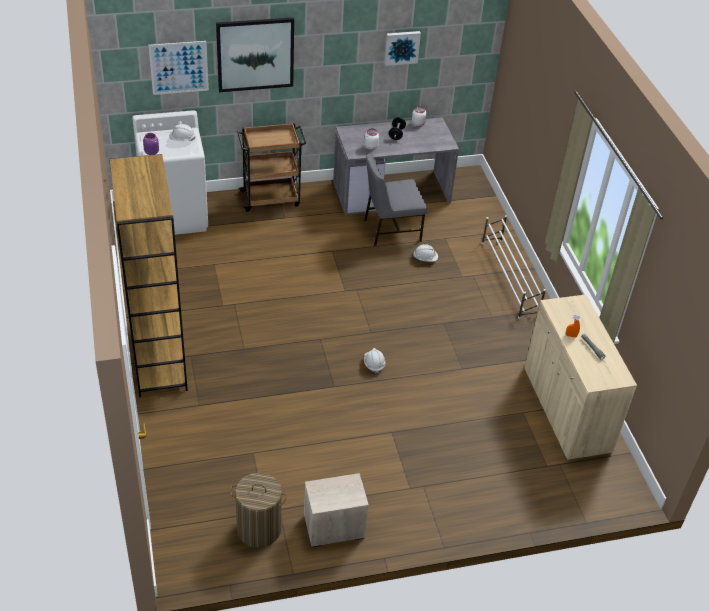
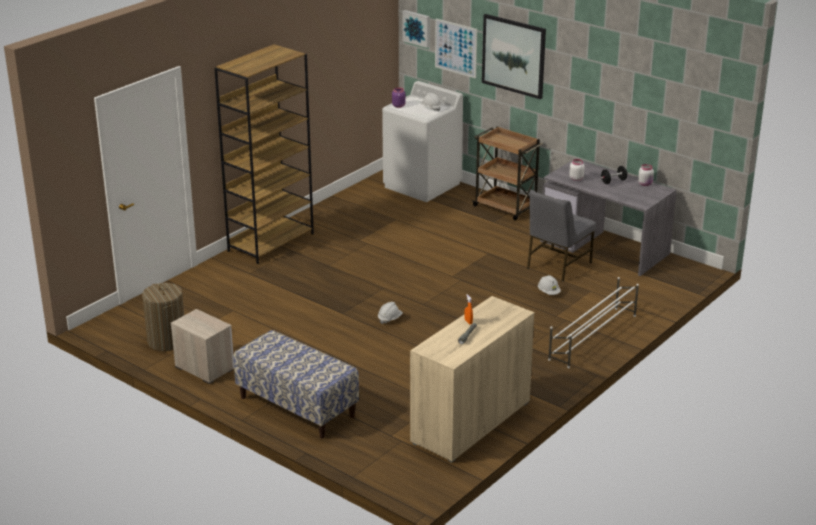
camera: 55 degrees right, 15 degrees down
(391, 230) = (557, 265): grey chair -> grey chair turned 90 degrees counterclockwise
(401, 47) = (639, 93): picture -> picture (417, 28)
(455, 499) = (296, 407): none -> bench

